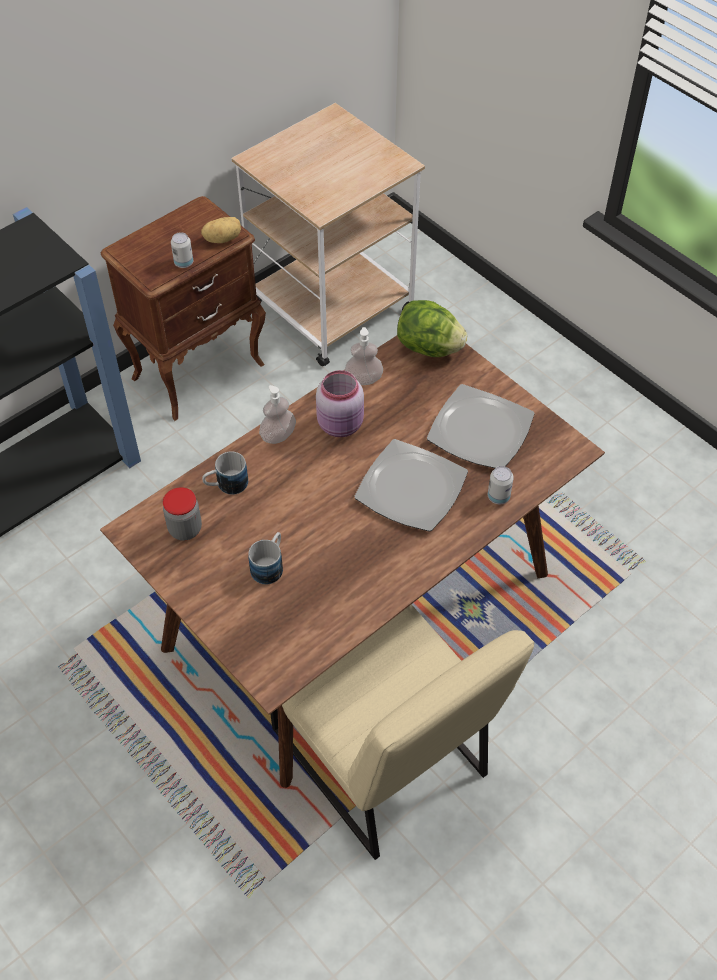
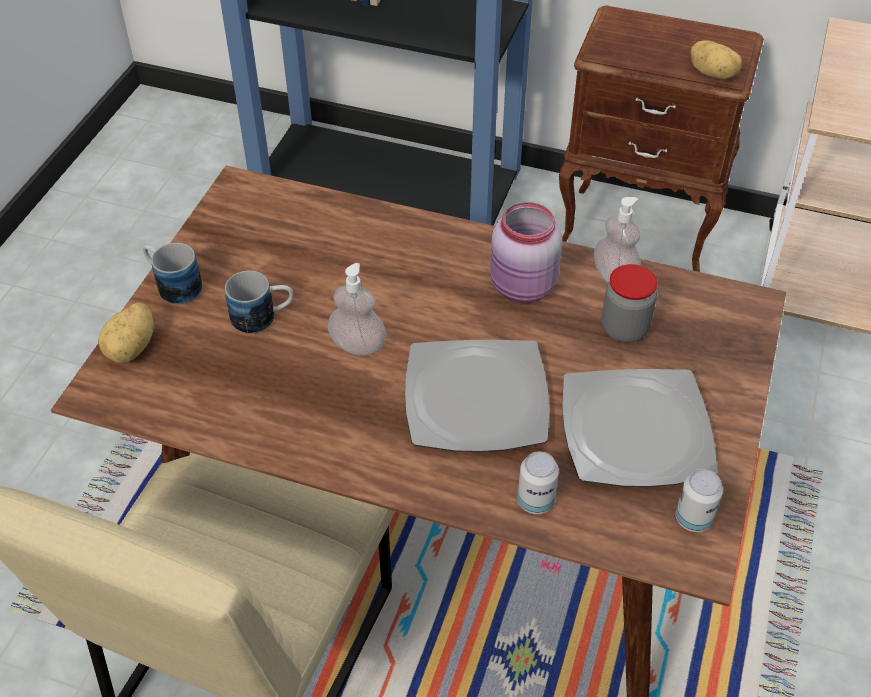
camera: 60 degrees right, 5 degrees down
(184, 263) = (645, 63): can -> can (693, 519)
(185, 529) = (267, 226): jar -> jar (624, 329)
(226, 485) = (352, 230): mug -> mug (173, 285)
(245, 647) = (133, 348): none -> potato
(278, 435) = (459, 240): soap dispenser -> soap dispenser (358, 345)
(429, 348) = (727, 316): lettuce -> none

